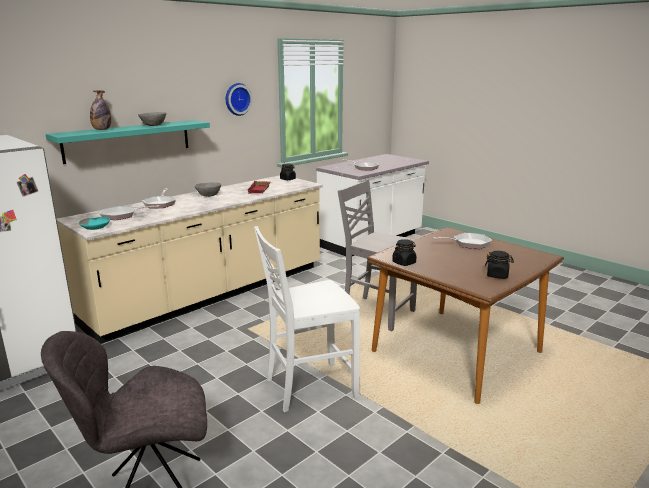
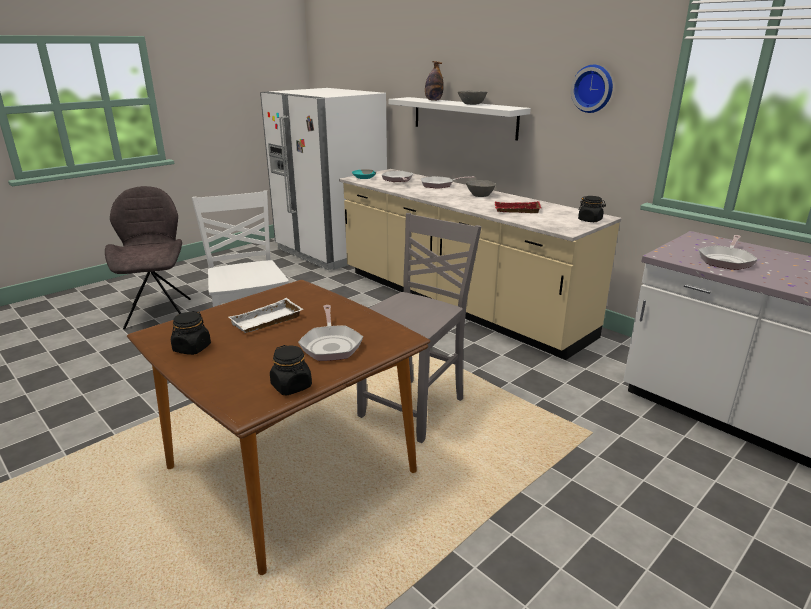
camera: 90 degrees right, 5 degrees up
(128, 140) = (464, 117): turquoise shelf -> white shelf
(404, 263) = (270, 295): black jar -> black jar (291, 386)
(448, 260) = (267, 322): none -> white tray

